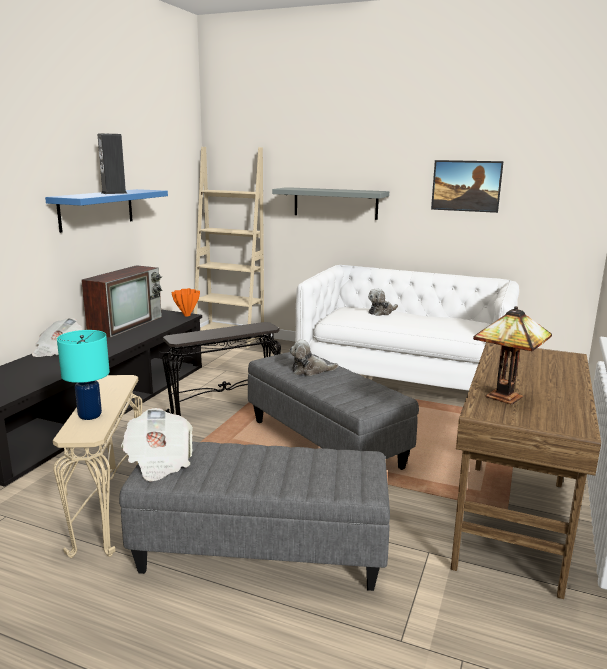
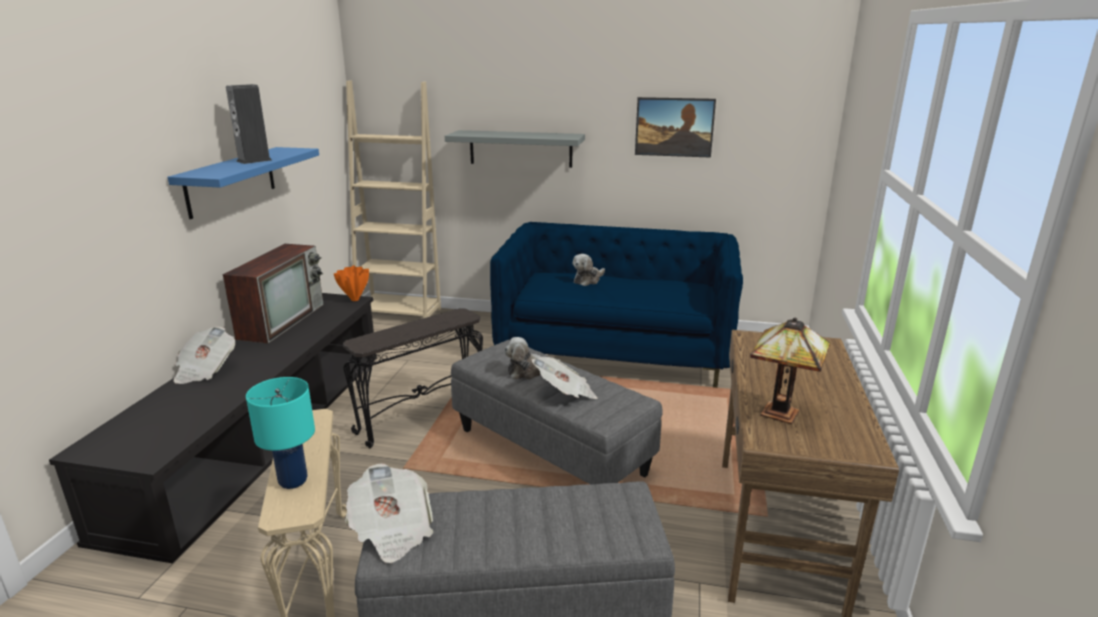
camera: 10 degrees left, 5 degrees up
(335, 387) = (565, 393): none -> newspaper
(403, 377) = (615, 350): white sofa -> blue sofa

